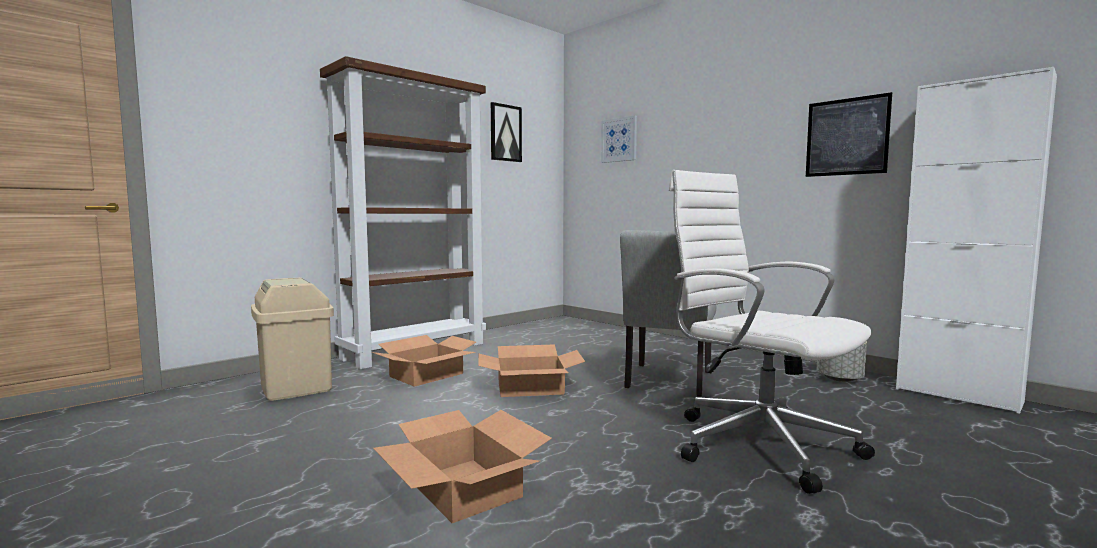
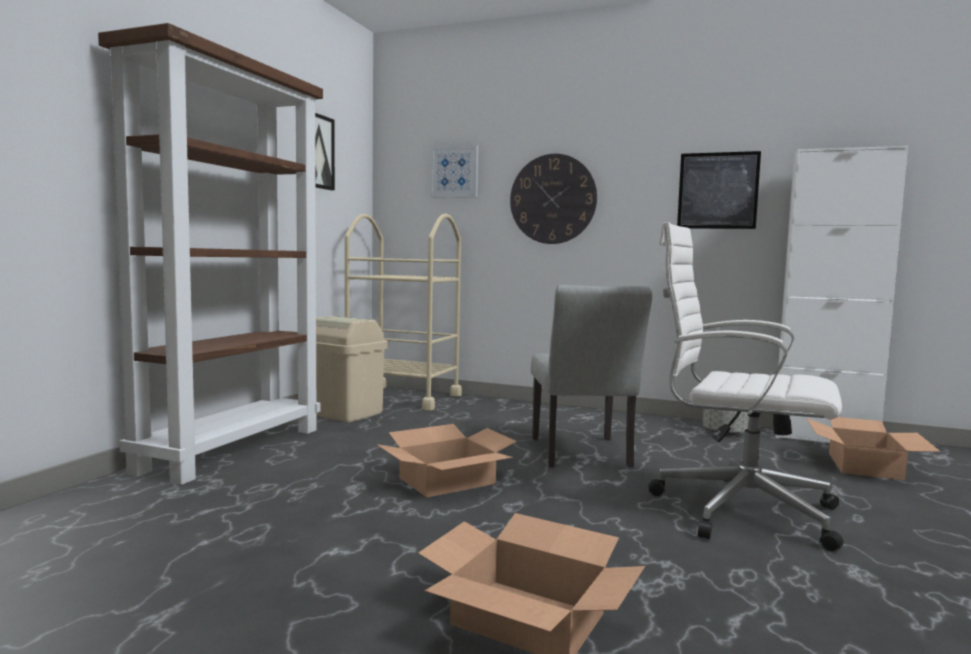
camera: 25 degrees left, 0 degrees up
(295, 387) = (106, 525): beige trash can -> beige trash can (345, 413)
(426, 375) = (293, 481): cardboard box -> cardboard box (864, 466)
(574, 326) = (402, 397): none -> beige cart
(695, 157) = (553, 199): none -> wall clock

